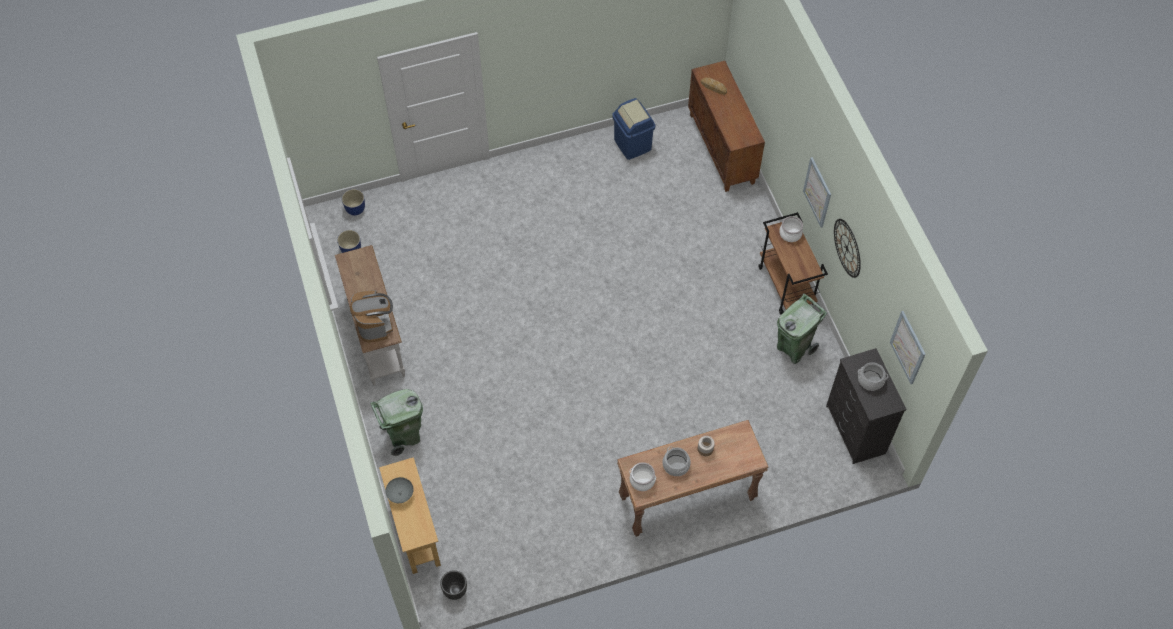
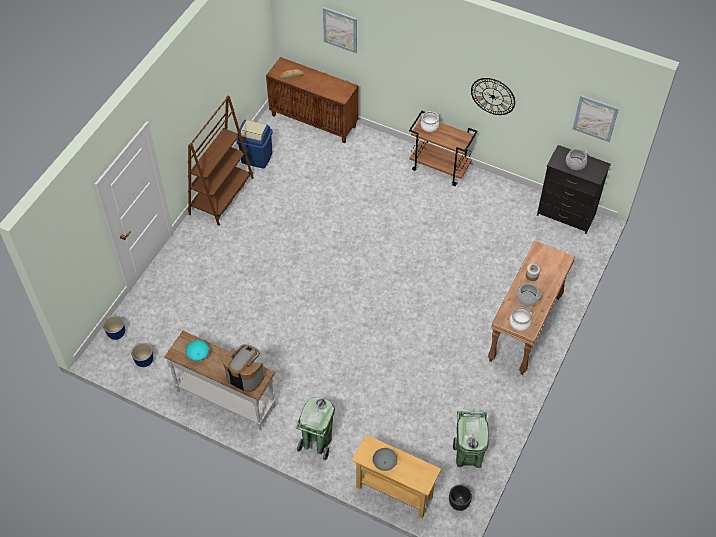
camera: 45 degrees left, 5 degrees down
(361, 275) = (198, 354): none -> turquoise bowl
(564, 156) = (221, 196): none -> brown bookcase
(794, 348) = (483, 198): green trash can -> green trash can (468, 456)
(817, 192) = (439, 79): picture -> picture (340, 29)

